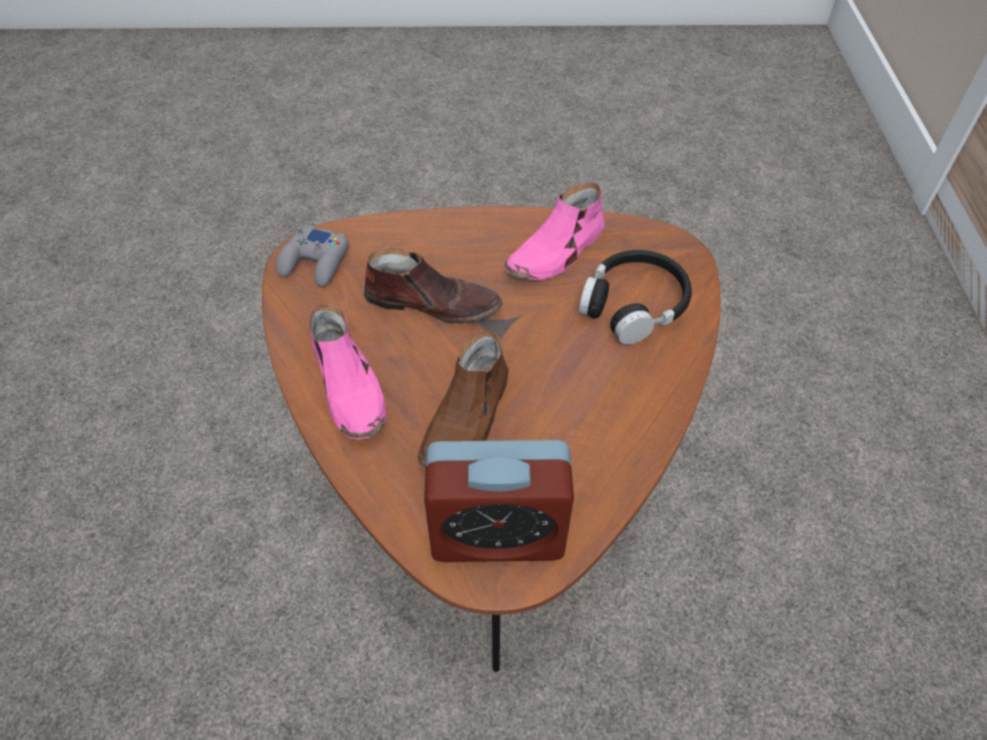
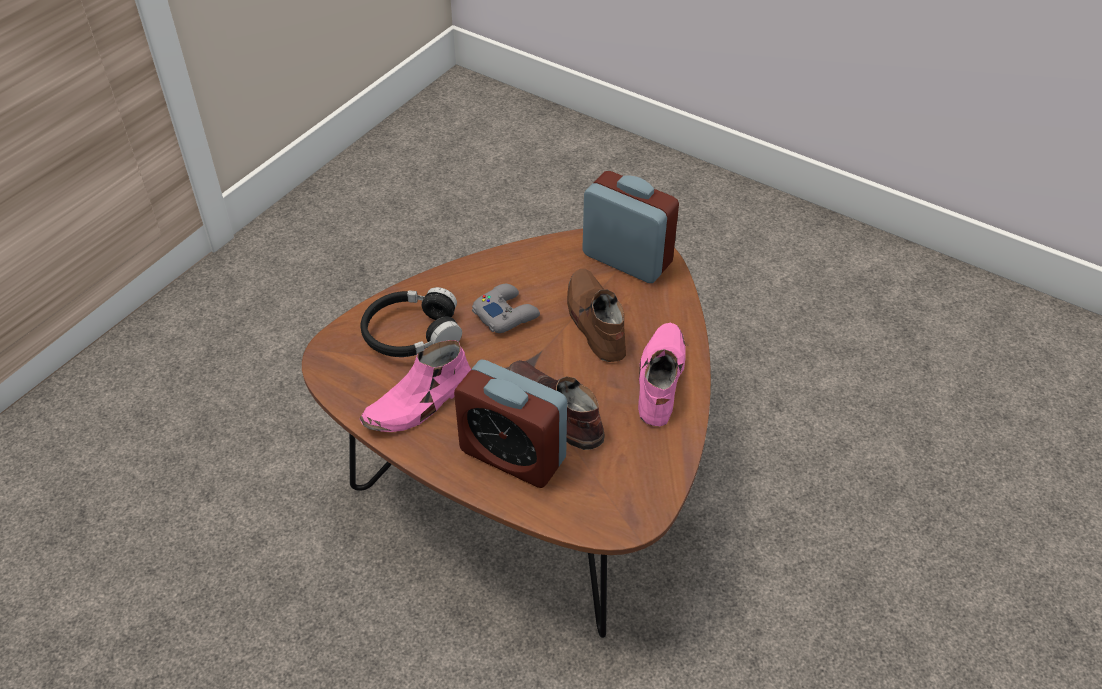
camera: 145 degrees left, 5 degrees down
(315, 263) = (623, 501): grey game controller -> grey game controller (506, 314)
(437, 252) = (512, 455): none -> alarm clock
(467, 418) = (594, 321): brown shoe -> brown shoe turned 75 degrees counterclockwise
(556, 252) = (419, 403): pink shoe -> pink shoe turned 150 degrees clockwise

